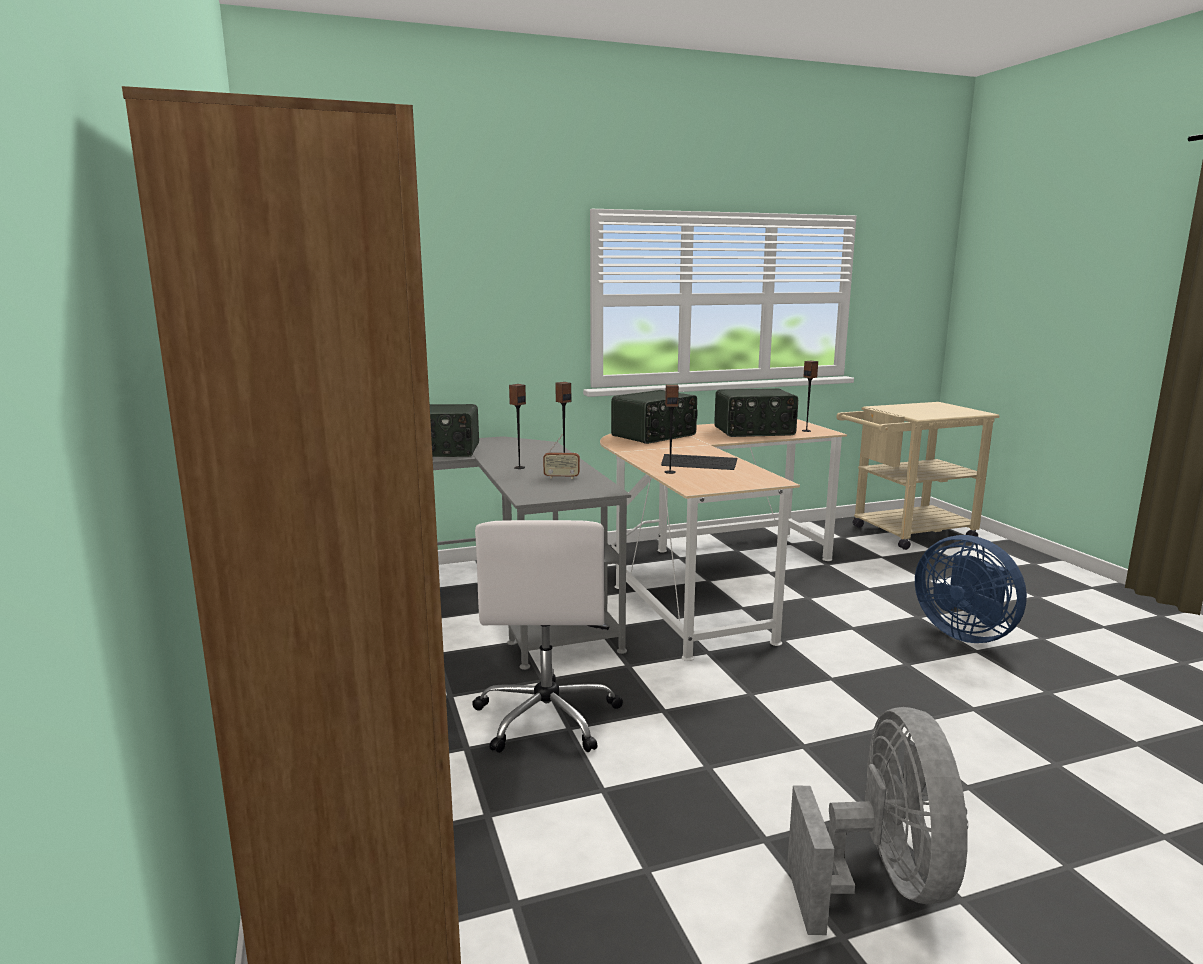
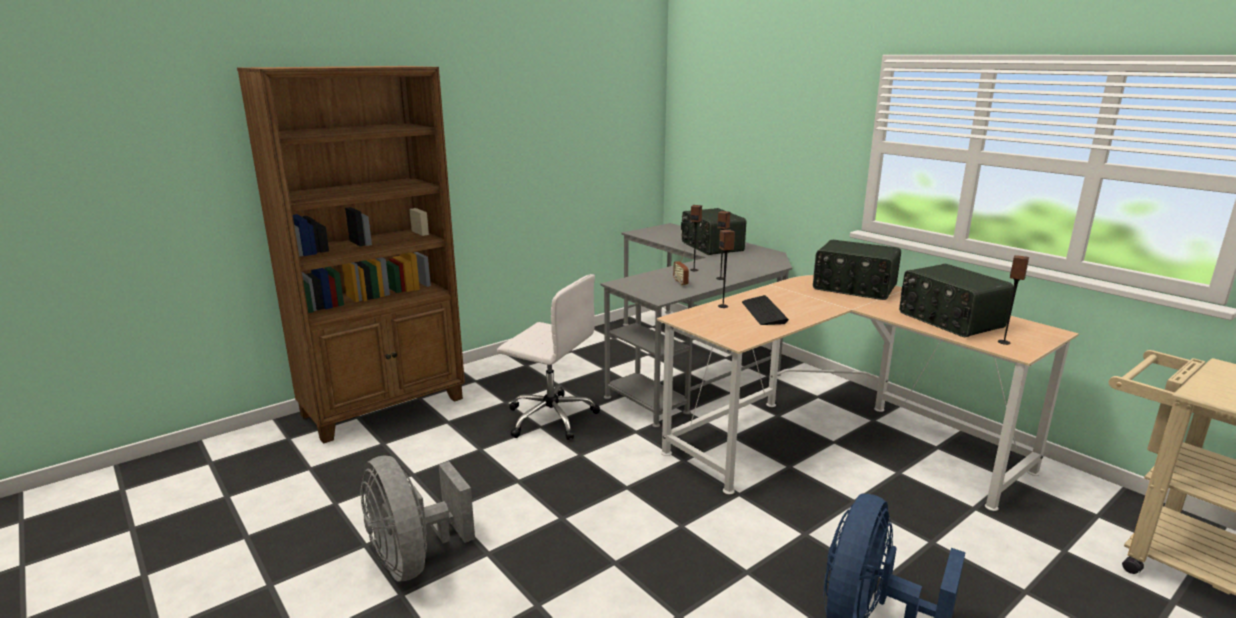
camera: 70 degrees right, 5 degrees up
(547, 717) = (550, 417): white office chair -> white office chair turned 135 degrees counterclockwise
(882, 882) = (413, 559): grey fan -> grey fan turned 75 degrees clockwise

